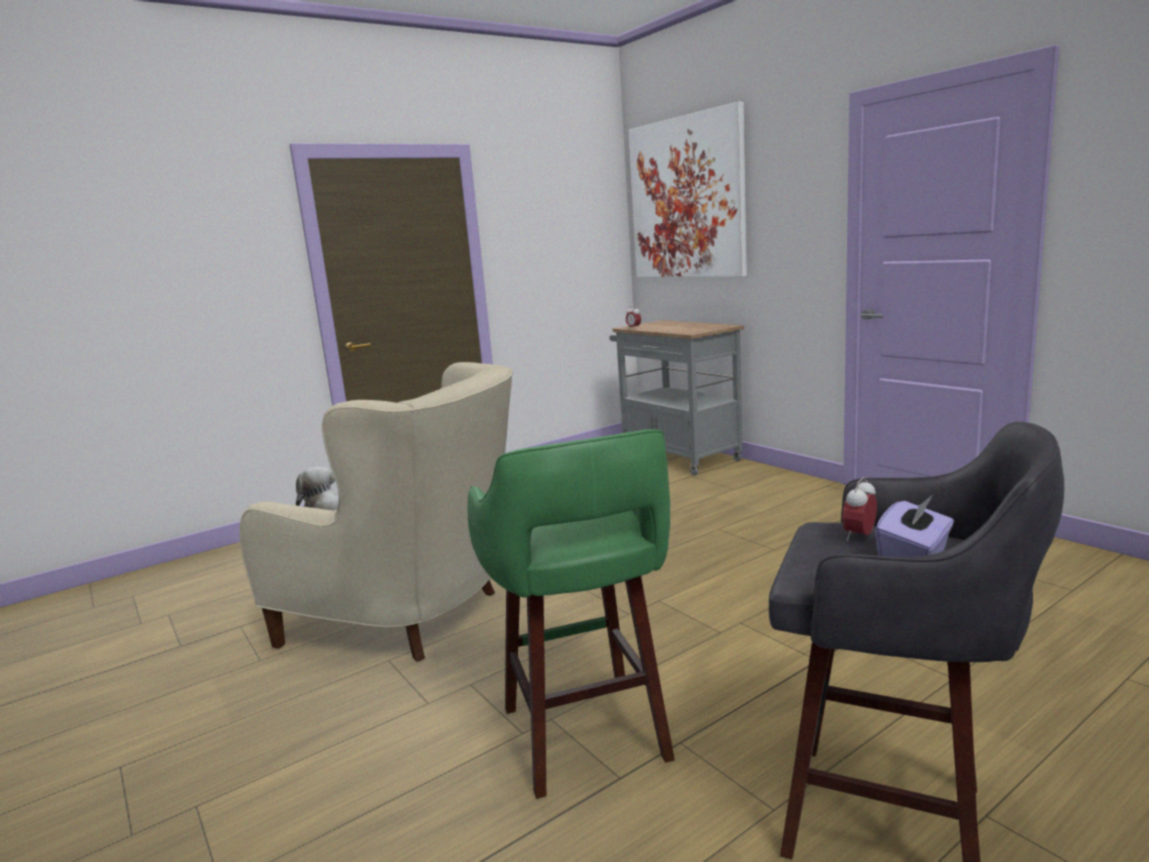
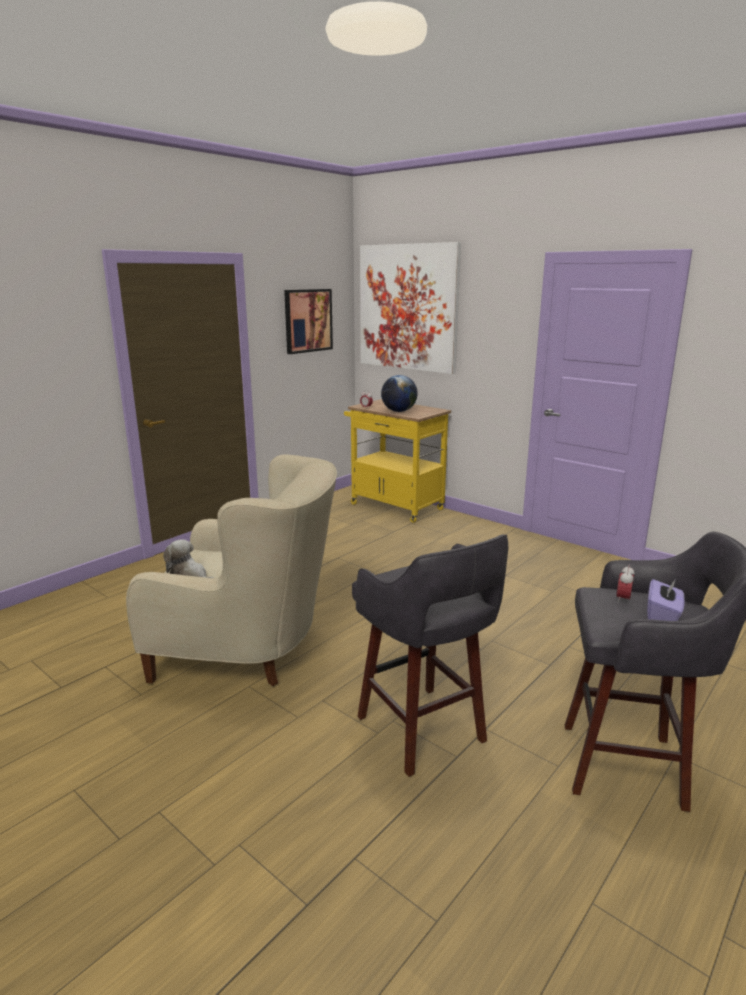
camera: 15 degrees left, 5 degrees up
(562, 225) = (308, 320): none -> picture
(586, 739) = (423, 733): green stool -> grey stool
(672, 329) = (399, 411): none -> globe
(677, 457) = (394, 506): grey cart -> yellow cart

